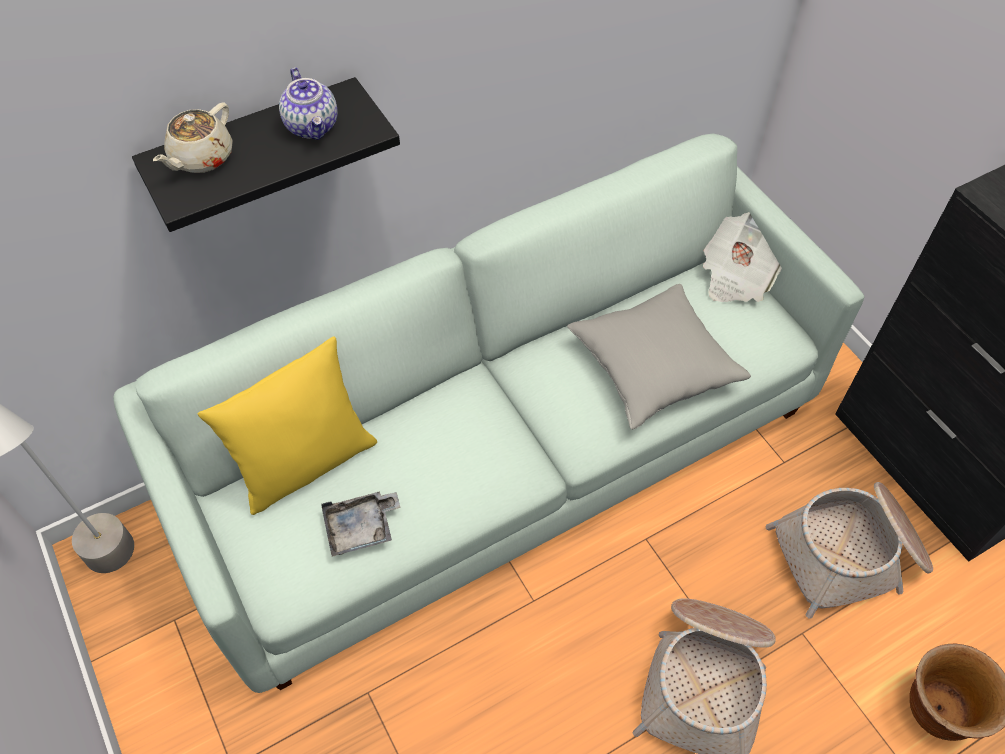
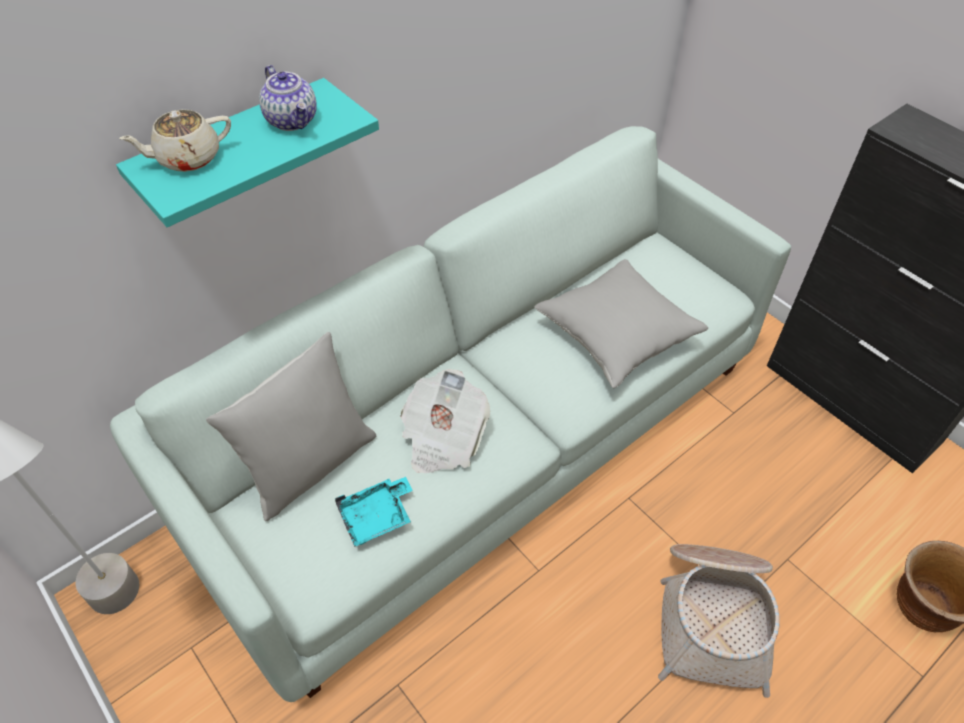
camera: 10 degrees left, 5 degrees down
(201, 158) = (187, 158): beige teapot -> beige teapot turned 45 degrees clockwise
(256, 147) = (235, 153): black shelf -> turquoise shelf
(305, 463) = (310, 465): yellow pillow -> grey pillow
(361, 528) = (377, 516): grey tray -> turquoise tray
(737, 275) = (670, 248): newspaper -> newspaper (443, 438)
(849, 555) = (810, 484): basket -> none

